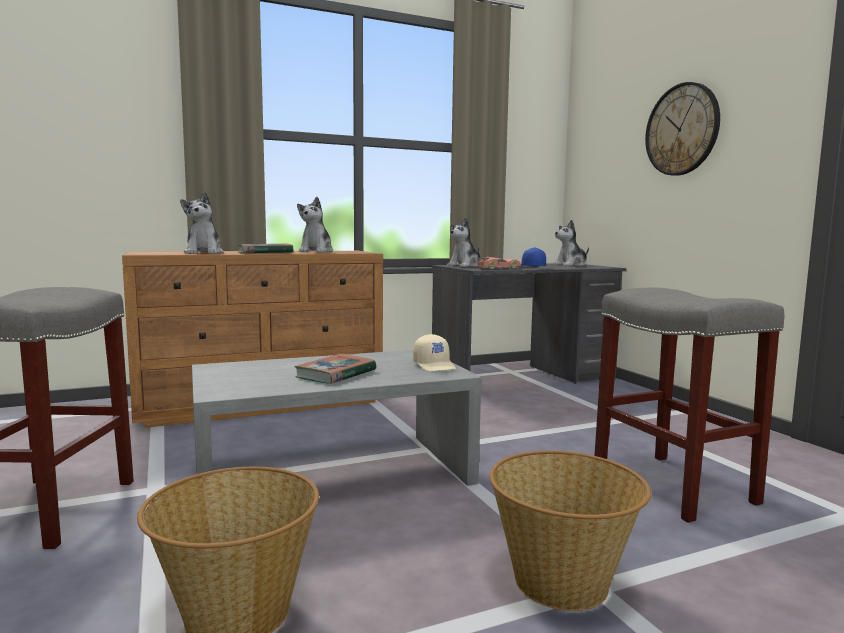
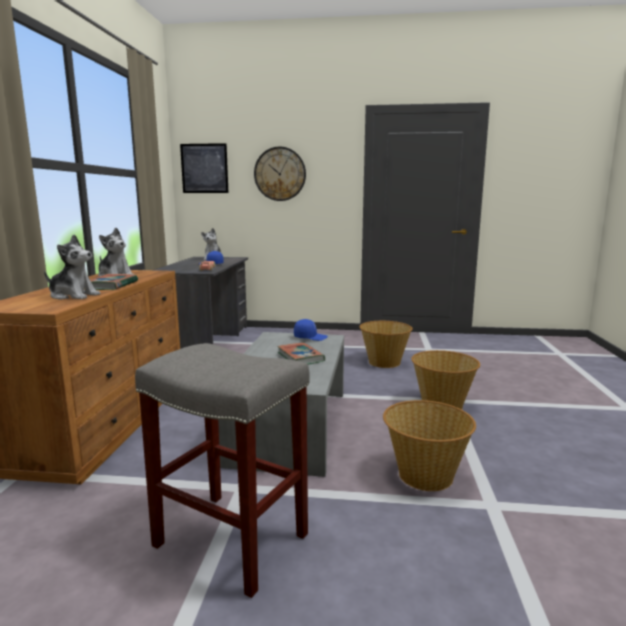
camera: 60 degrees left, 5 degrees up
(435, 366) = (310, 337): beige cap -> blue cap
(465, 266) = (173, 270): plush toy -> none
(595, 137) = (204, 168): none -> picture
(675, 486) = (384, 362): grey stool -> basket

